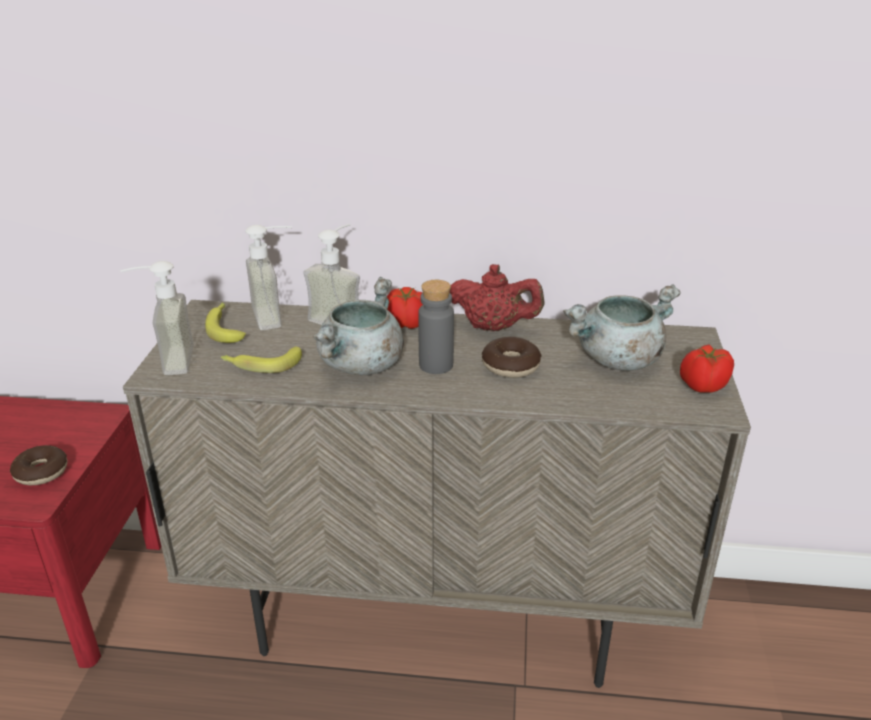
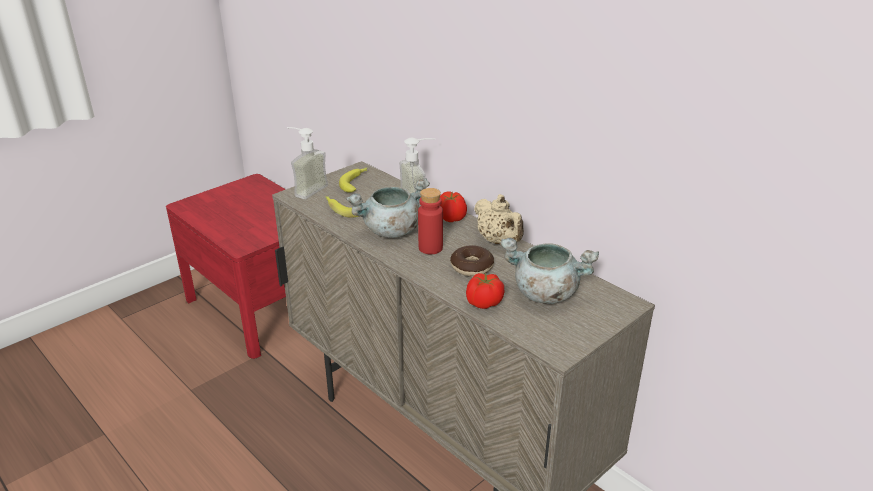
camera: 40 degrees right, 0 degrees up
(41, 472) = (258, 234): donut -> none
(278, 316) = (390, 186): soap dispenser -> none
(436, 365) = (430, 248): grey bottle -> red bottle
(494, 327) = (498, 241): red teapot -> beige teapot
(702, 386) = (574, 334): tomato -> tomato (484, 303)

